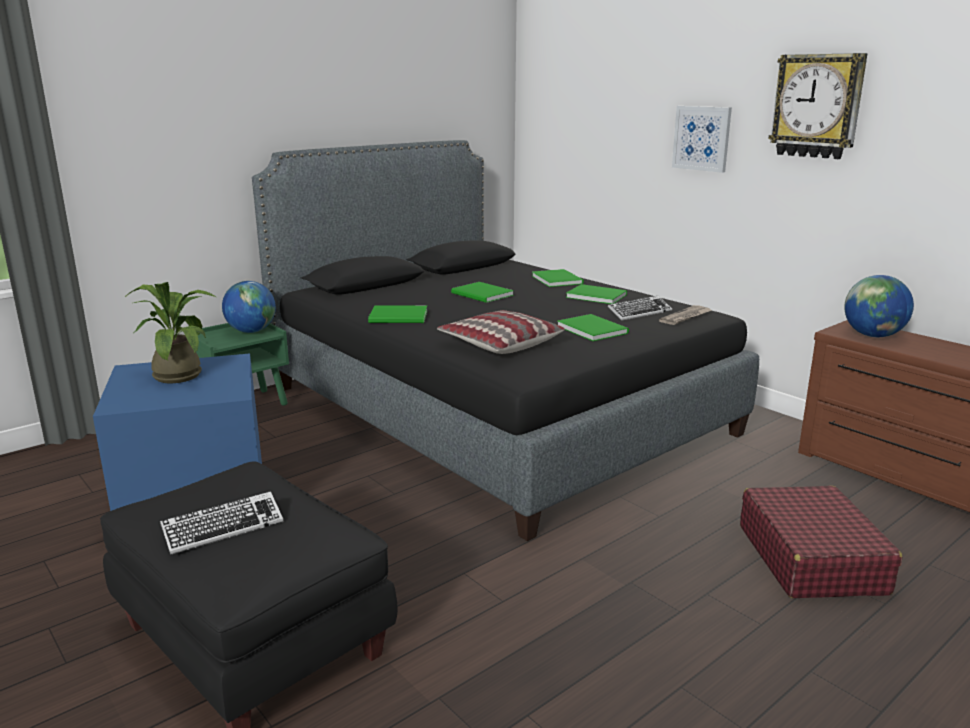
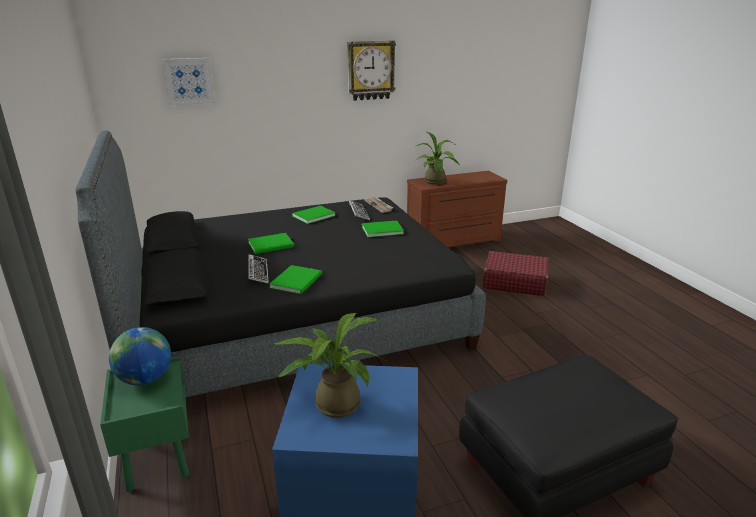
camera: 70 degrees left, 5 degrees up
(223, 528) = (586, 404): keyboard -> keyboard (258, 272)
(500, 343) = (392, 257): pillow -> none
(557, 279) = (260, 218): green book -> none
(702, 138) = (298, 97): picture -> picture (188, 81)
(873, 336) = (436, 182): globe -> potted plant

